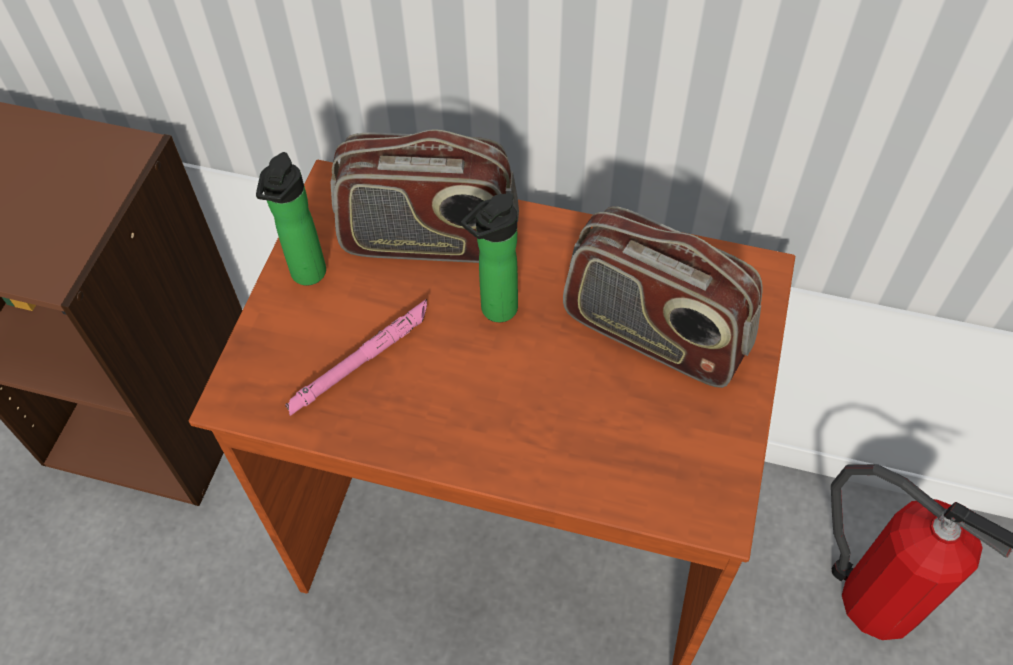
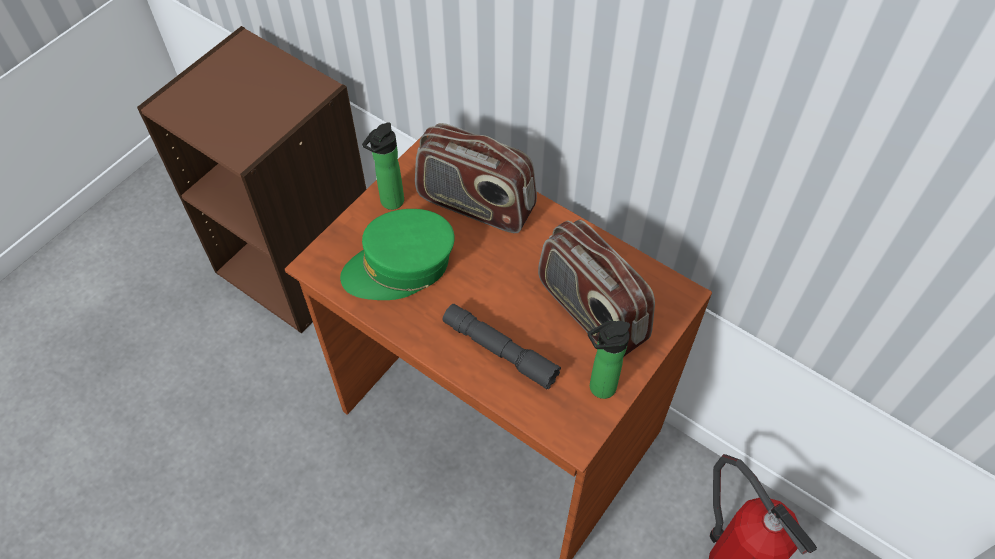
camera: 20 degrees right, 0 degrees up
(361, 360) = (400, 266): pink flashlight -> green cap
(495, 311) = (496, 263): bottle -> bottle (598, 388)
(556, 430) = (500, 350): none -> grey flashlight

